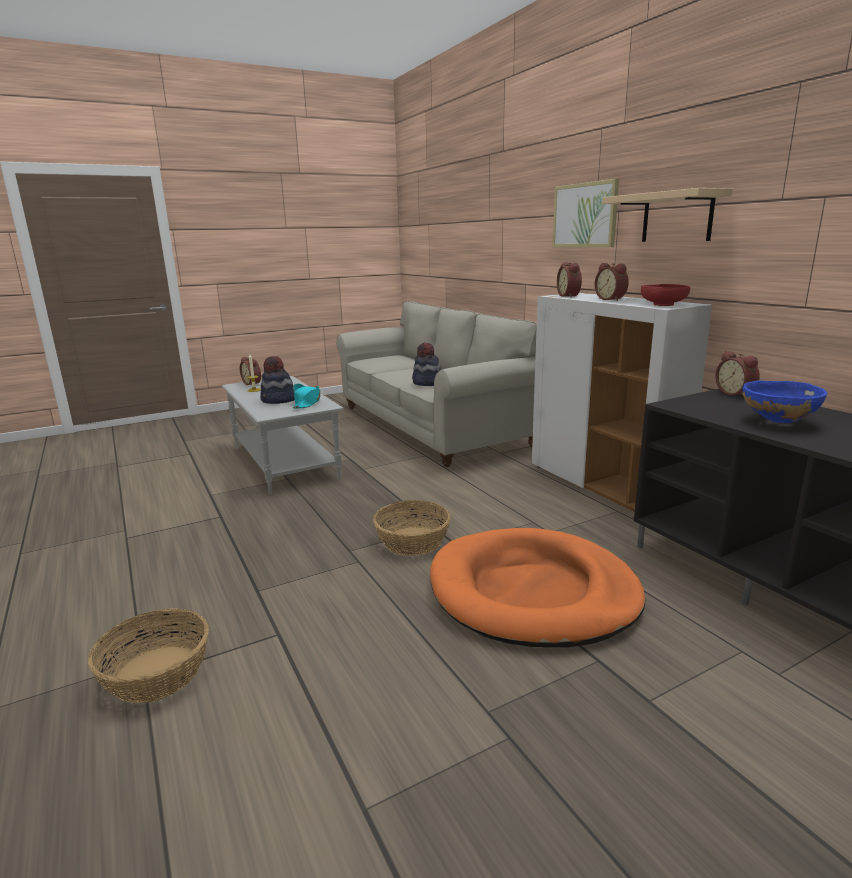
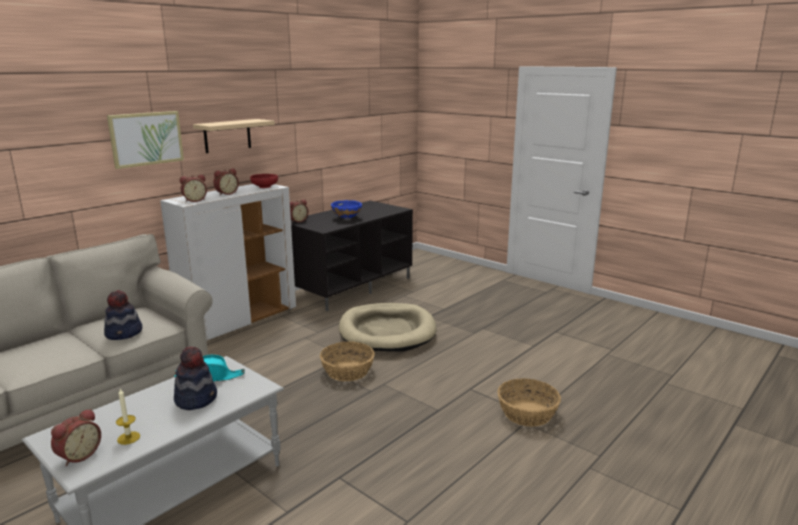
camera: 110 degrees left, 0 degrees up
(533, 592) = (387, 331): orange dog bed -> beige dog bed

